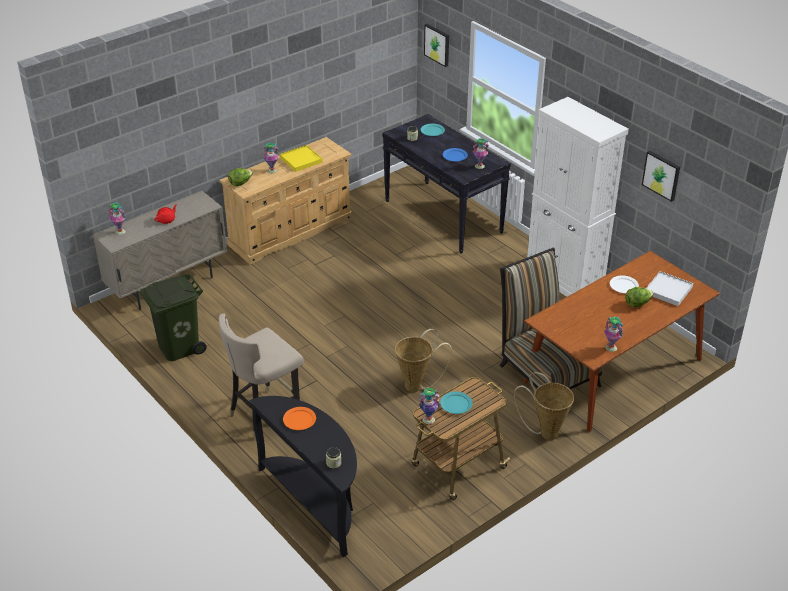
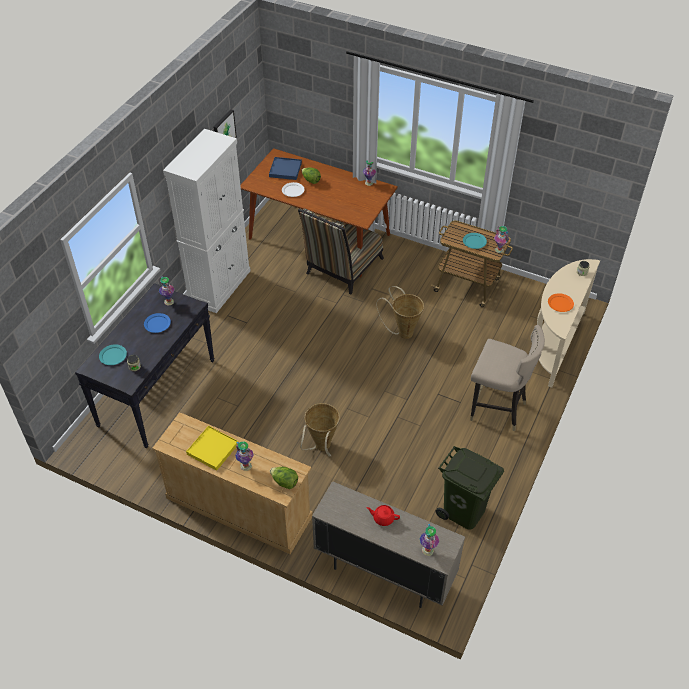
camera: 115 degrees left, 10 degrees up
(315, 502) = (554, 344): black console table -> beige console table
(437, 44) = (37, 314): picture -> none
(545, 432) = (404, 254): basket -> basket (321, 448)
(668, 290) = (285, 170): white tray -> blue tray

